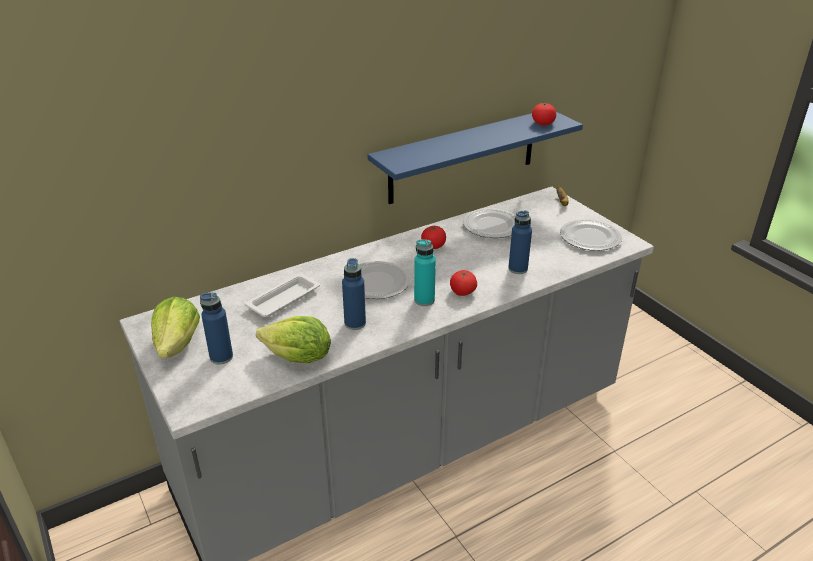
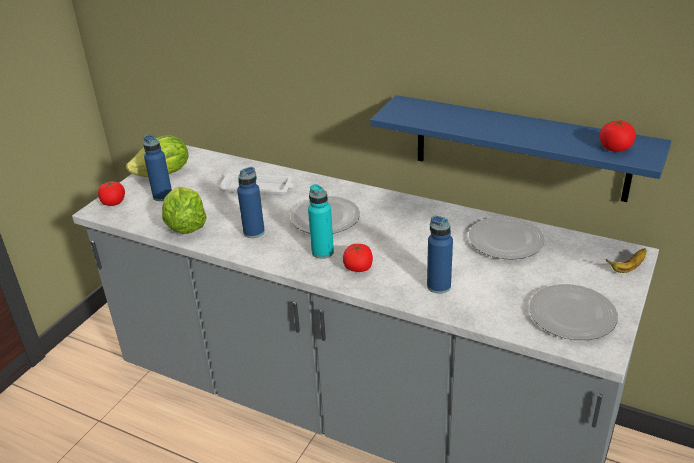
camera: 60 degrees right, 0 degrees up
(433, 246) = (422, 222): tomato -> tomato (113, 202)

